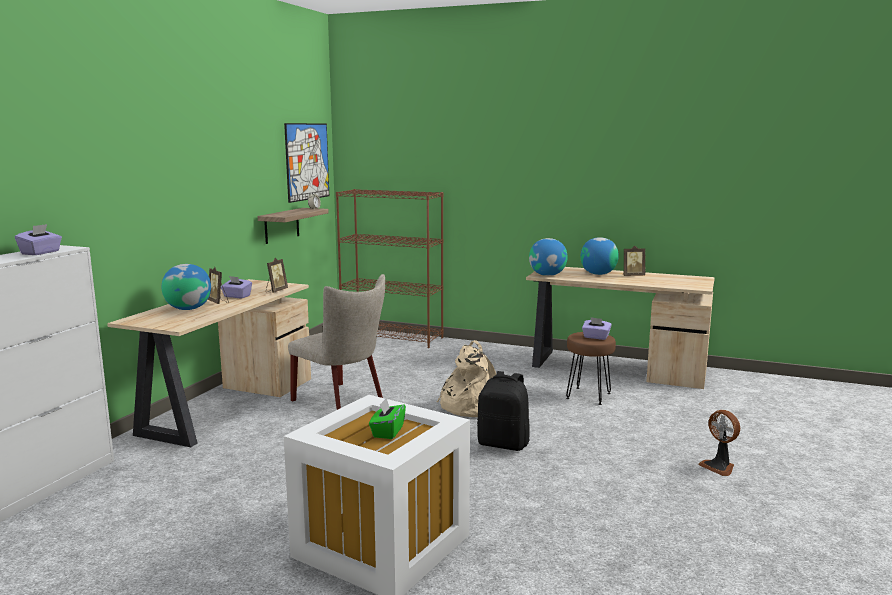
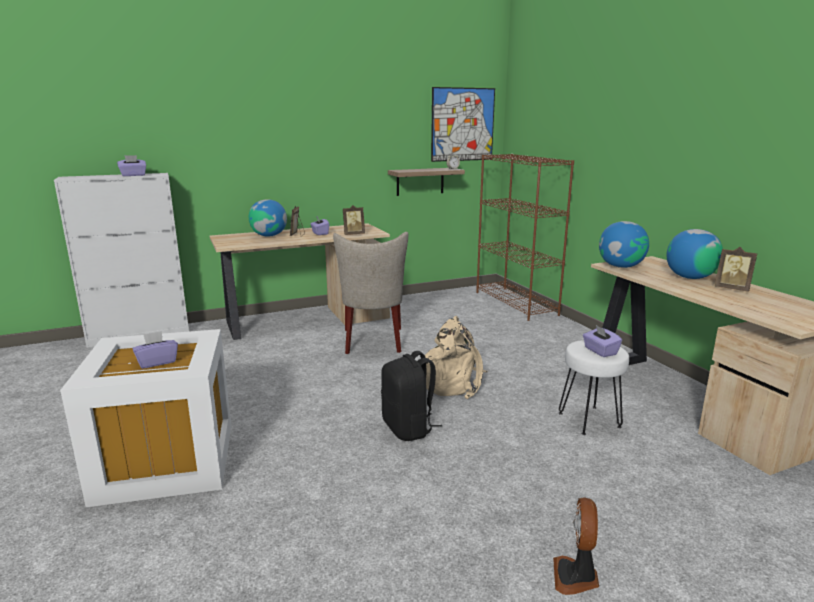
camera: 45 degrees right, 5 degrees up
(387, 432) = (157, 362): green tissue box -> purple tissue box
(588, 396) = (588, 420): brown stool -> white stool

